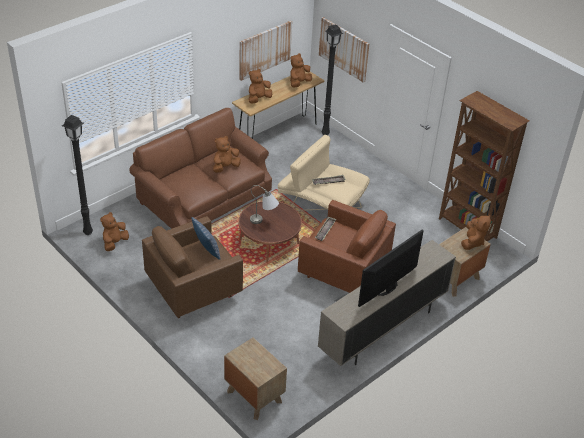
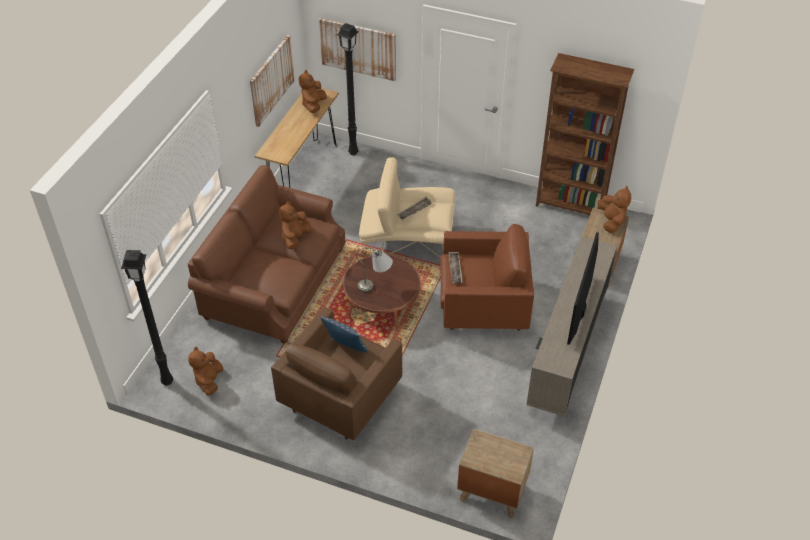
camera: 25 degrees left, 5 degrees up
(258, 99) = (282, 141): brown plush toy -> none

